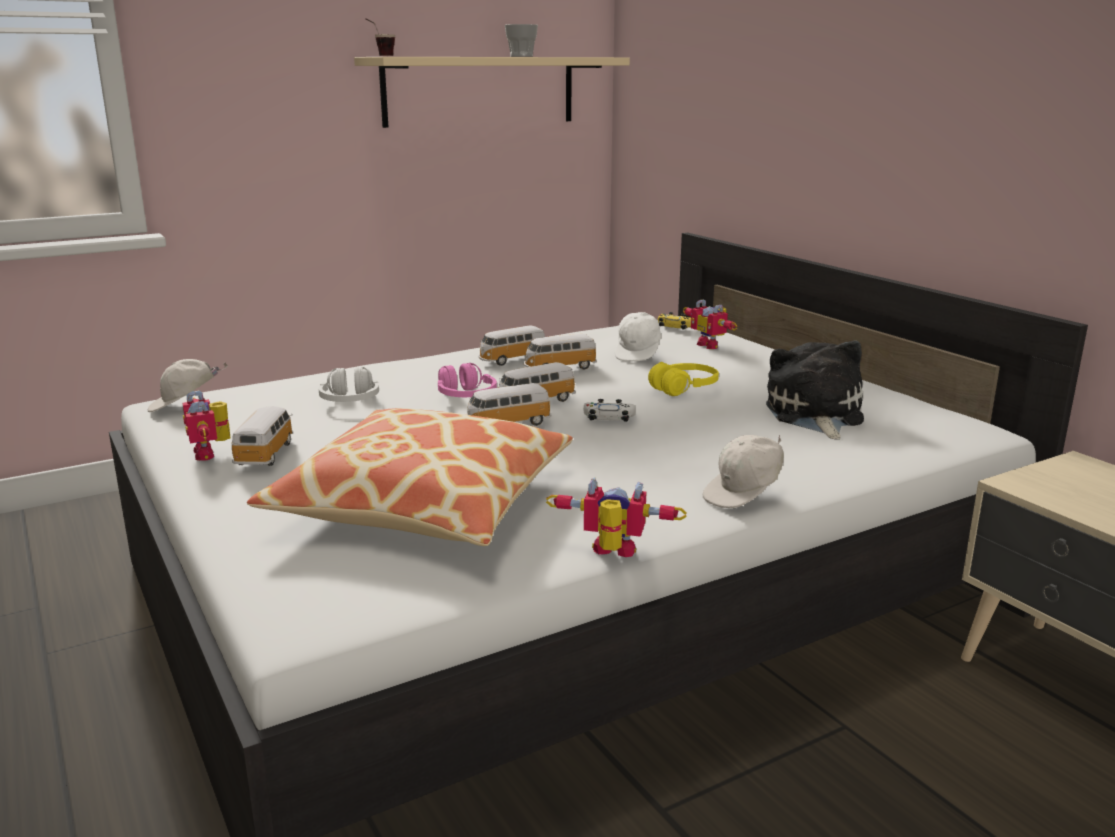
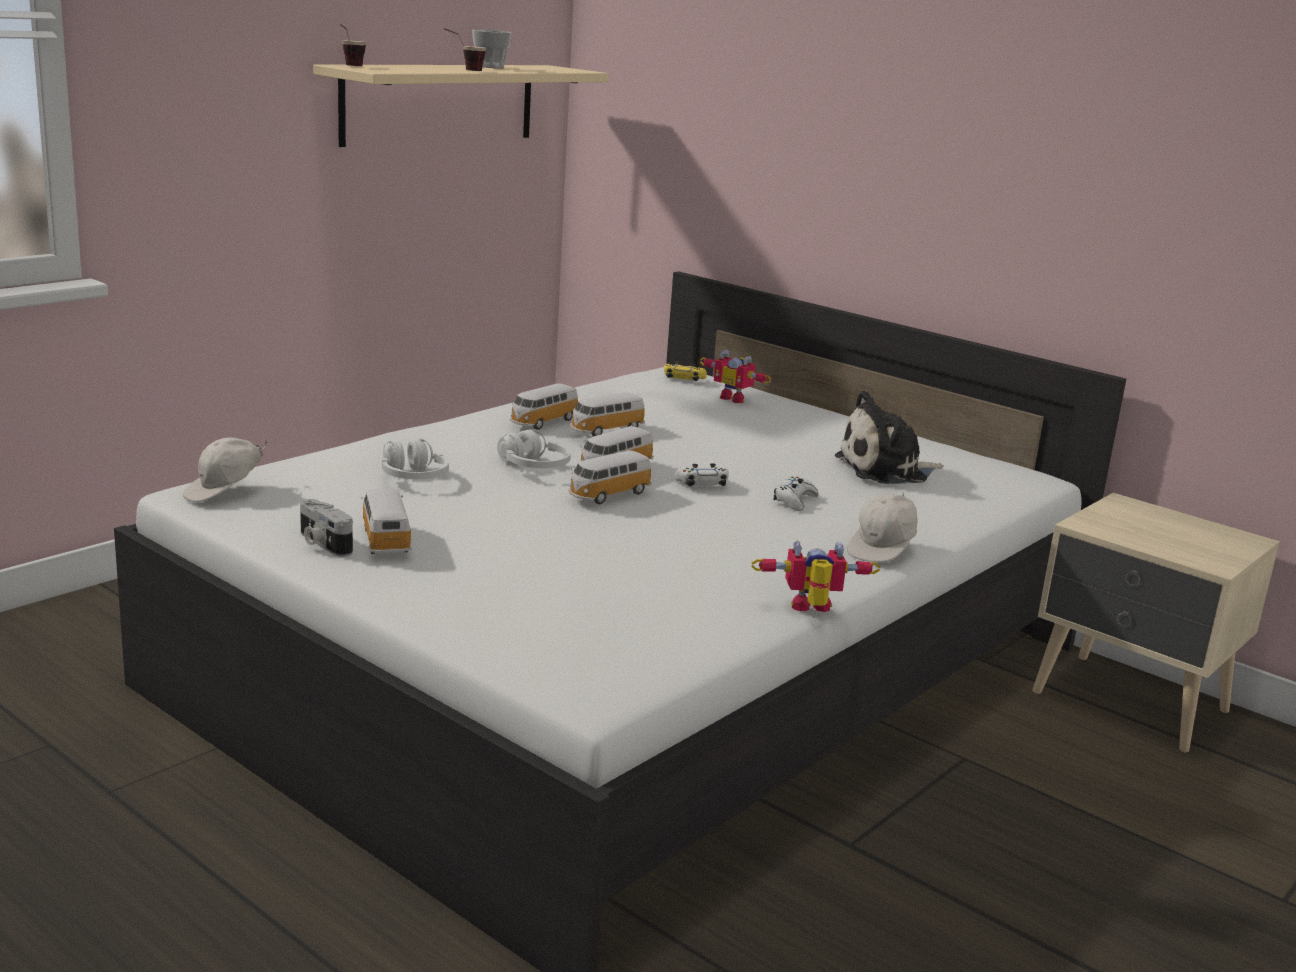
camera: 20 degrees left, 0 degrees up
(211, 453) = (322, 543): toy robot -> camera
(425, 503) = (602, 578): pillow -> none
(465, 397) = (534, 467): pink headphones -> white headphones
(483, 56) = (464, 70): none -> cup
(638, 353) = (673, 411): white cap -> none
(684, 389) = (748, 448): yellow headphones -> none
(691, 440) = (794, 501): none -> white game controller
(814, 415) = (886, 470): plush toy -> plush toy turned 90 degrees counterclockwise

